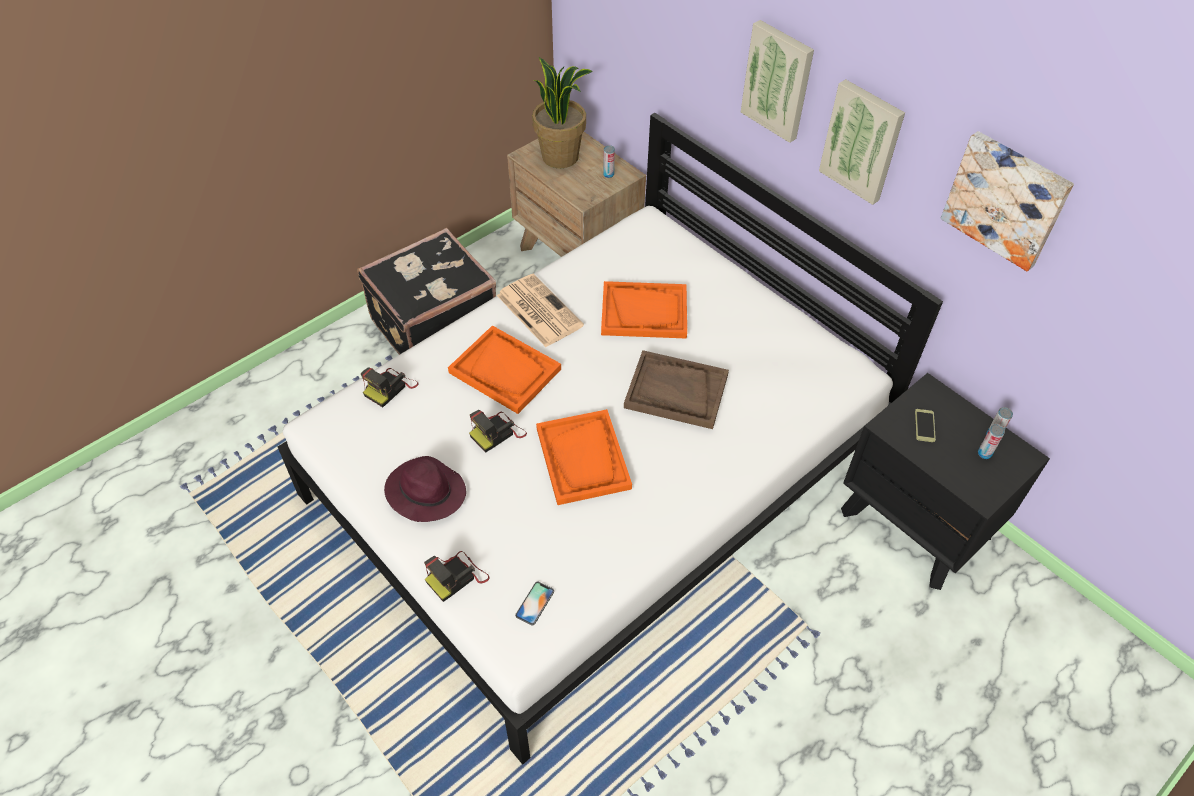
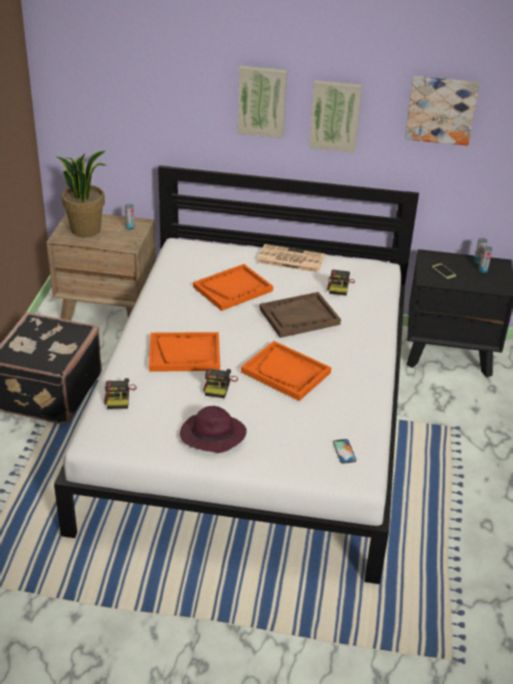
camera: 40 degrees left, 15 degrees down
(457, 577) = (284, 465): camera -> camera (339, 286)
(538, 310) = (166, 315): newspaper -> newspaper (289, 259)

